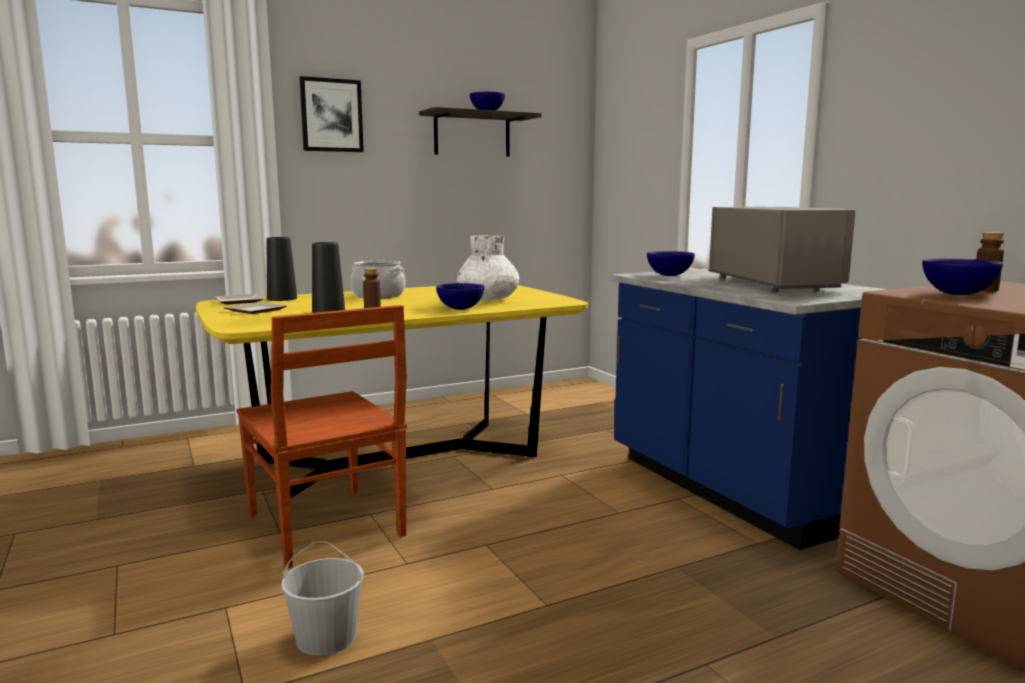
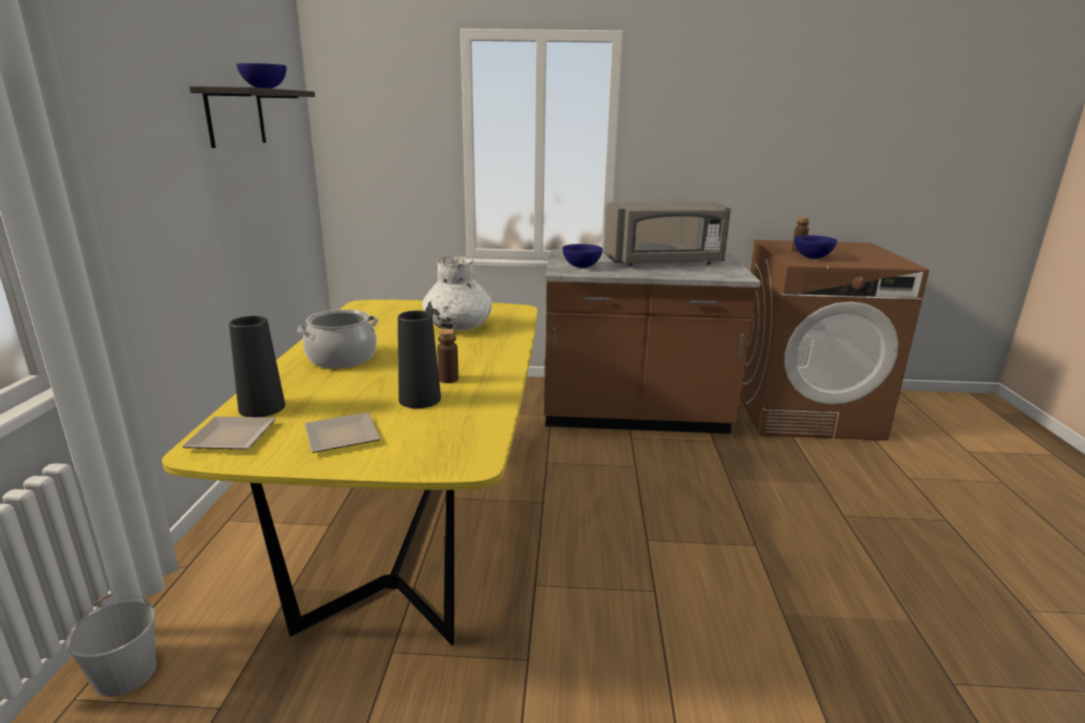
camera: 60 degrees left, 10 degrees up
(326, 527) = (542, 622): brown chair -> none
(327, 637) = (760, 671): white bucket -> white bucket (126, 673)
(331, 115) = (104, 96): picture -> none
(460, 309) = (496, 346): blue bowl -> none
(736, 489) = (634, 414): blue counter -> brown counter
(773, 284) = (664, 262): grey microwave -> grey microwave turned 150 degrees clockwise

